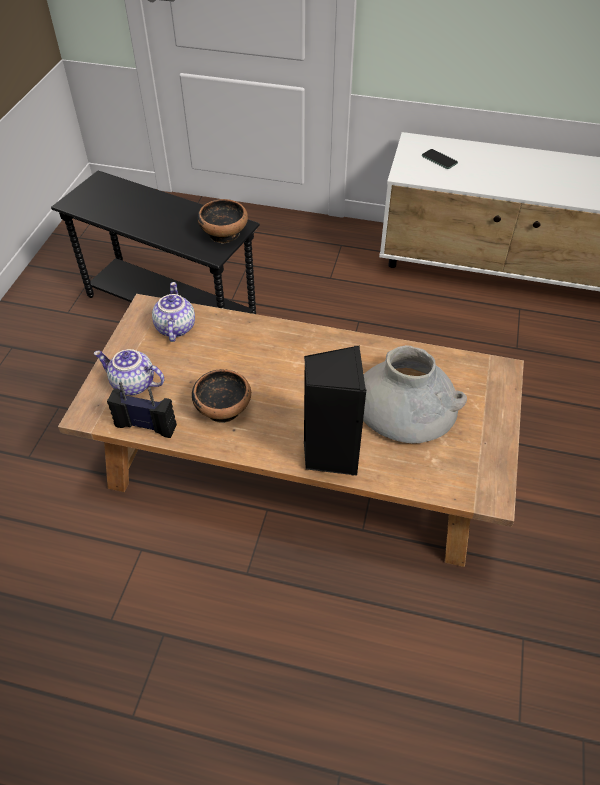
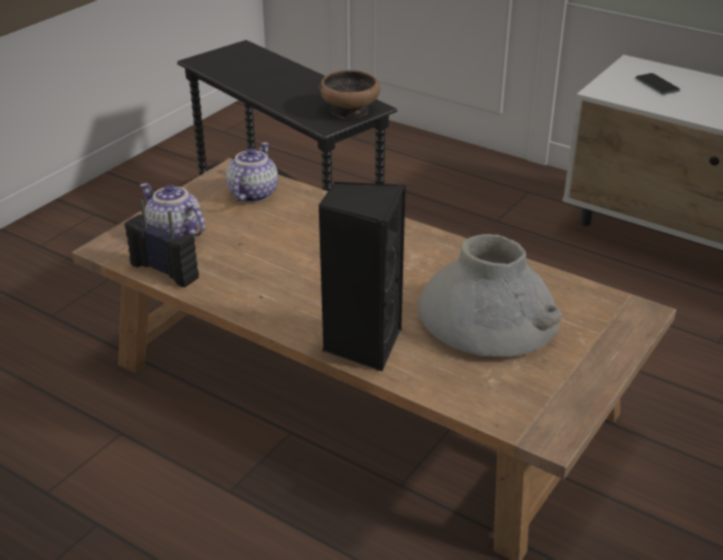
camera: 20 degrees right, 15 degrees down
(223, 408) = (261, 274): bowl -> none

